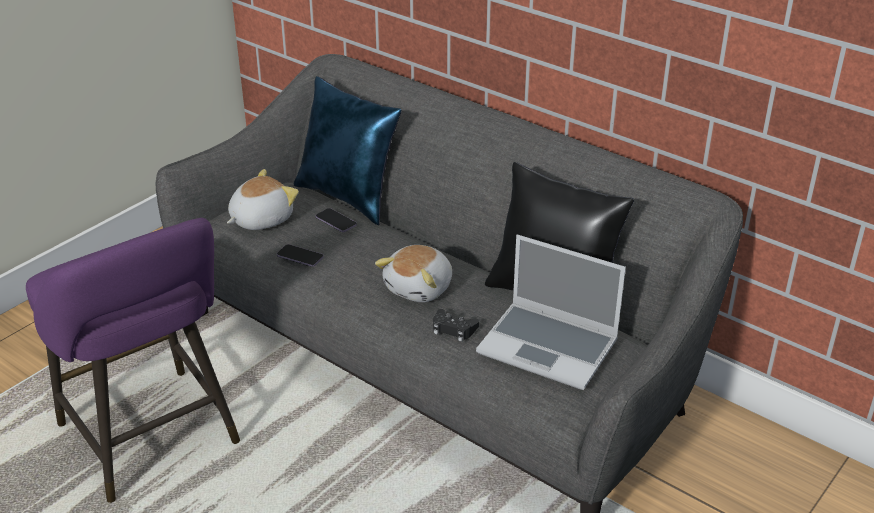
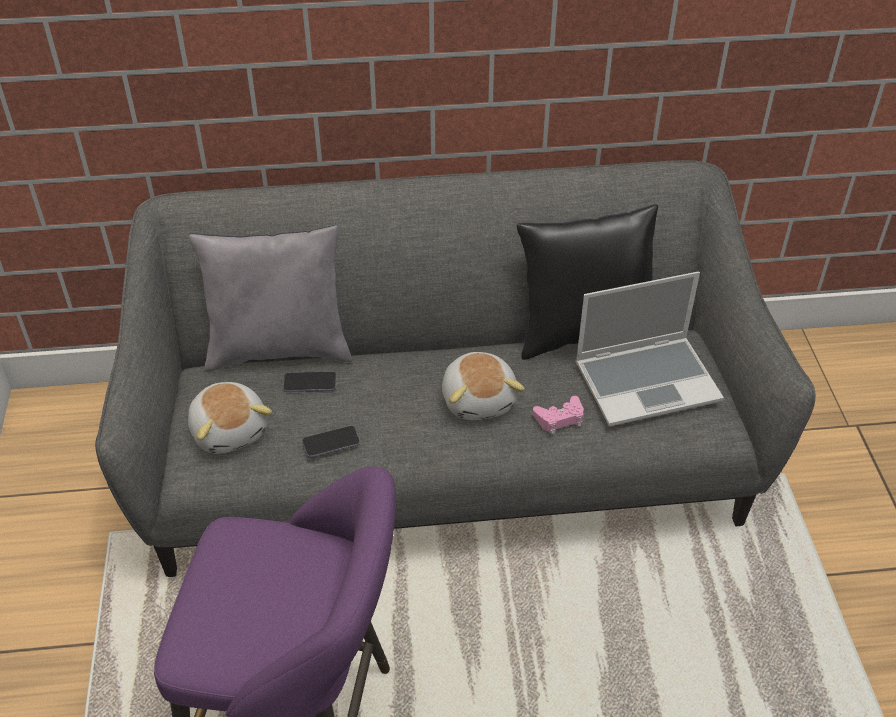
camera: 45 degrees left, 10 degrees up
(260, 219) = (230, 430): plush toy -> plush toy turned 150 degrees clockwise
(349, 197) = (280, 349): blue pillow -> grey pillow
(453, 329) = (560, 419): black game controller -> pink game controller

